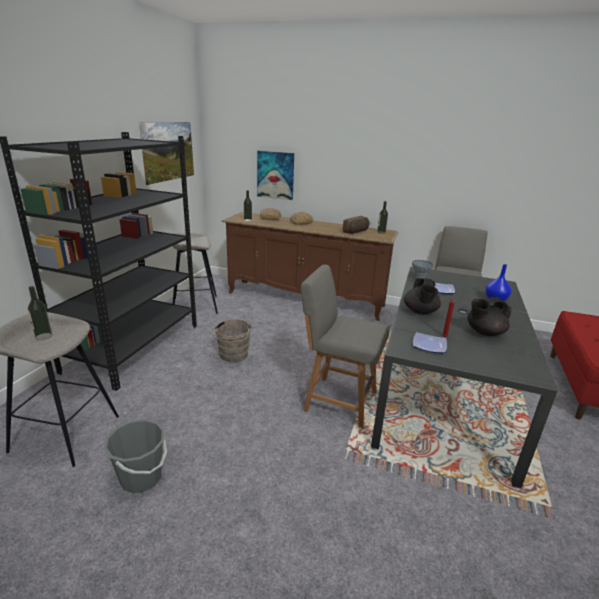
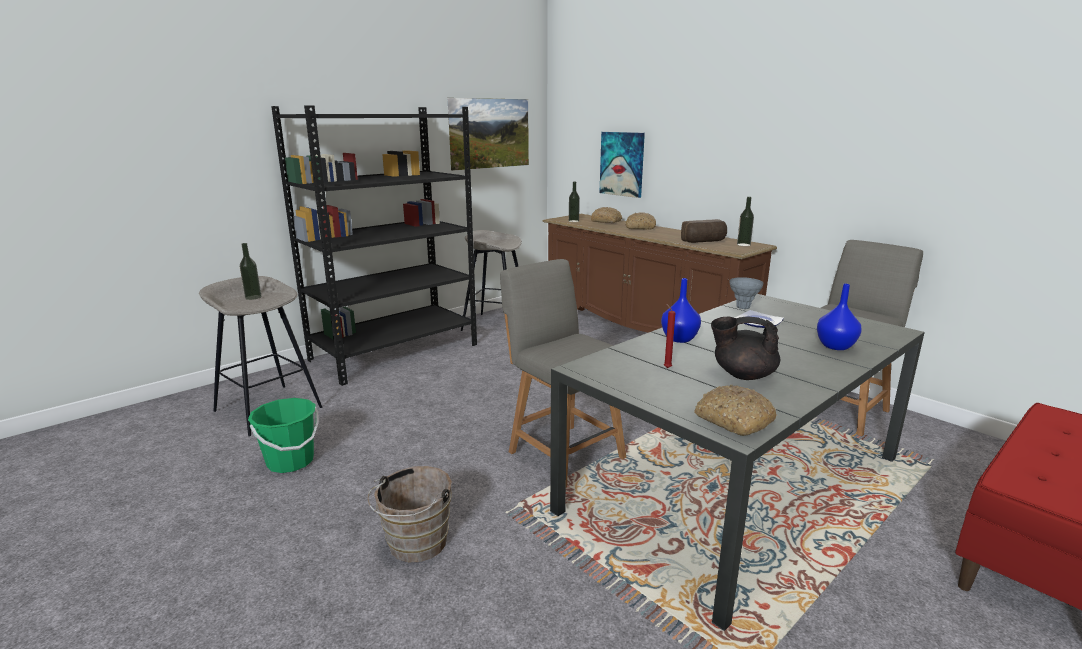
camera: 30 degrees right, 5 degrees down
(141, 477) = (290, 461): grey bucket -> green bucket
(233, 356) = (486, 381): brown bucket -> brown bucket (415, 545)
(420, 312) = (678, 339): black teapot -> blue vase
(428, 345) = (628, 371): plate -> none
(522, 367) = (733, 420): none -> bread

